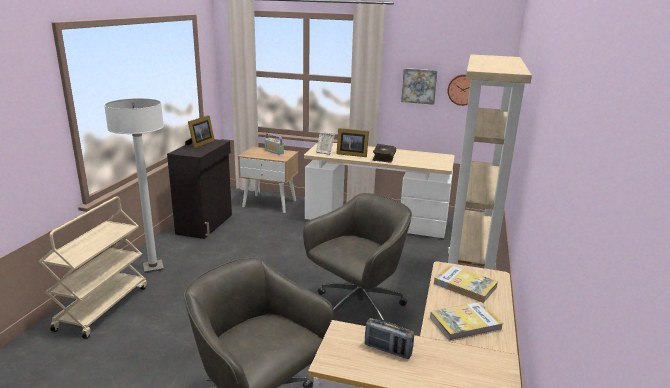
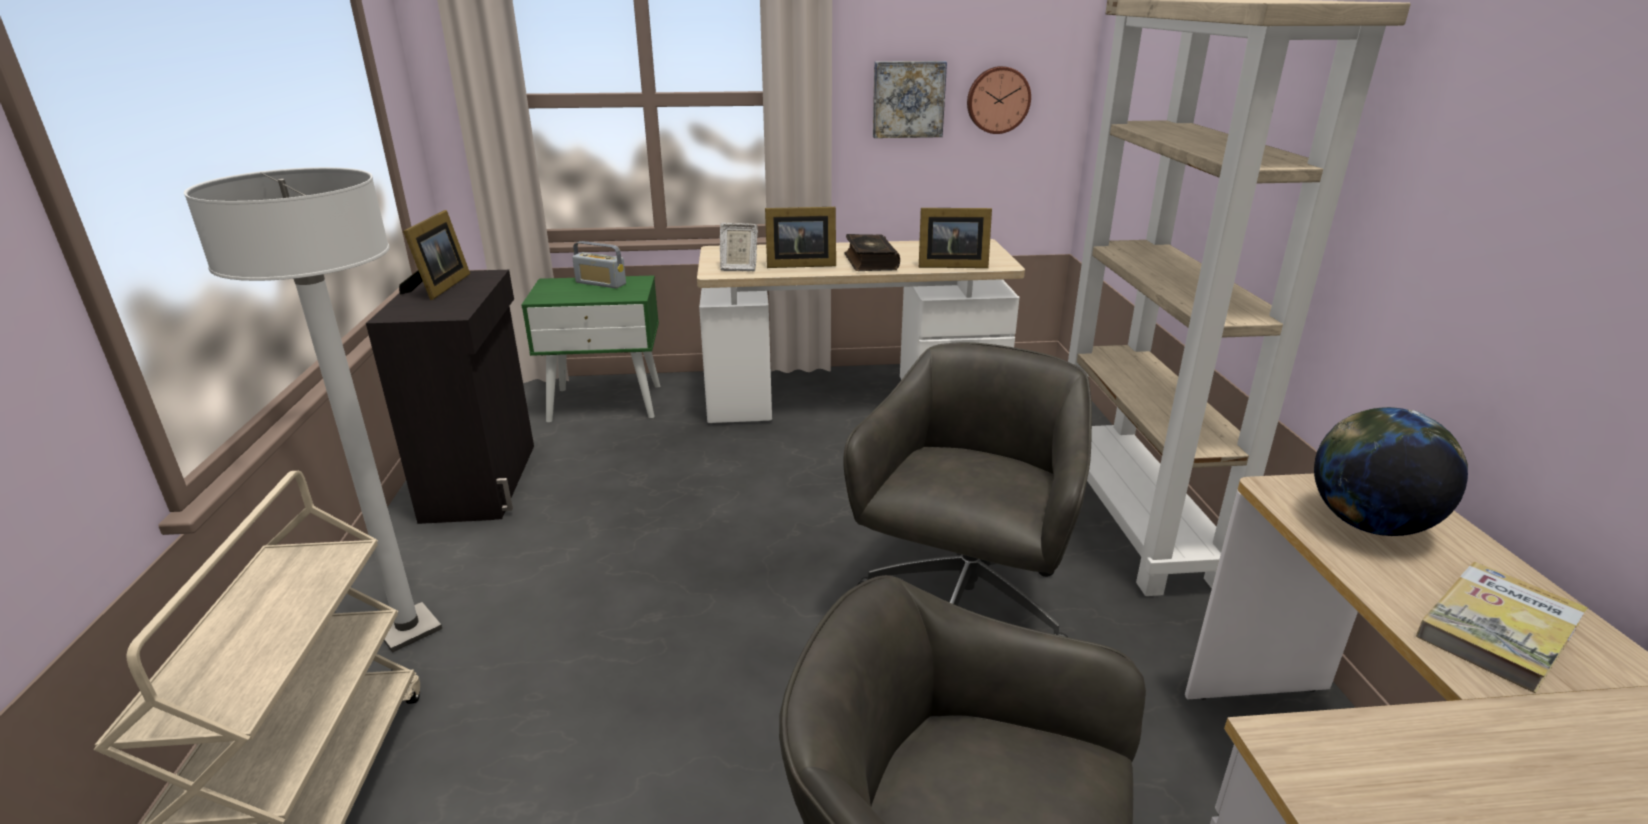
camera: 20 degrees left, 5 degrees up
(270, 203) = (606, 402): beige nightstand -> green nightstand
(387, 350) = (1458, 773): radio -> none
(418, 163) = (950, 265): none -> picture frame
(465, 285) = (1368, 525): book -> globe

